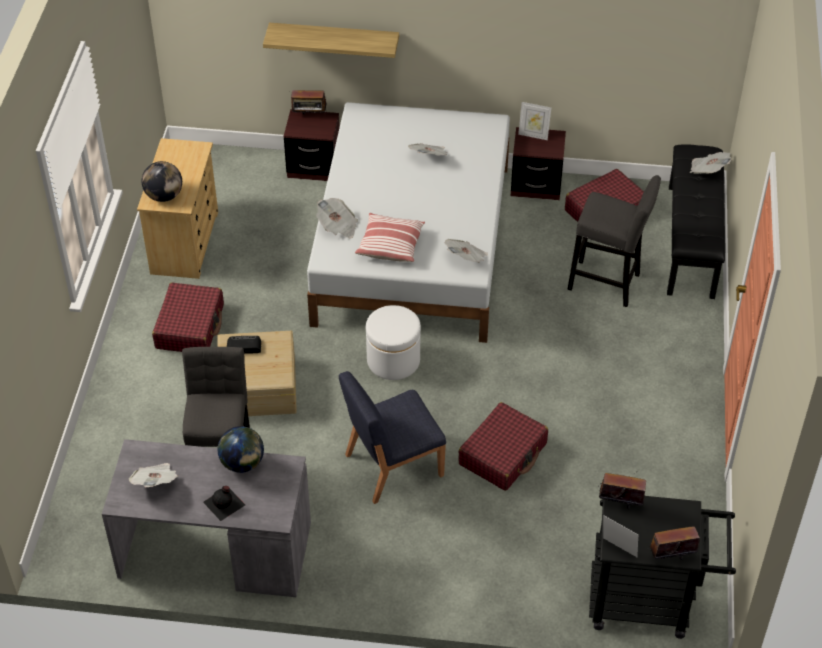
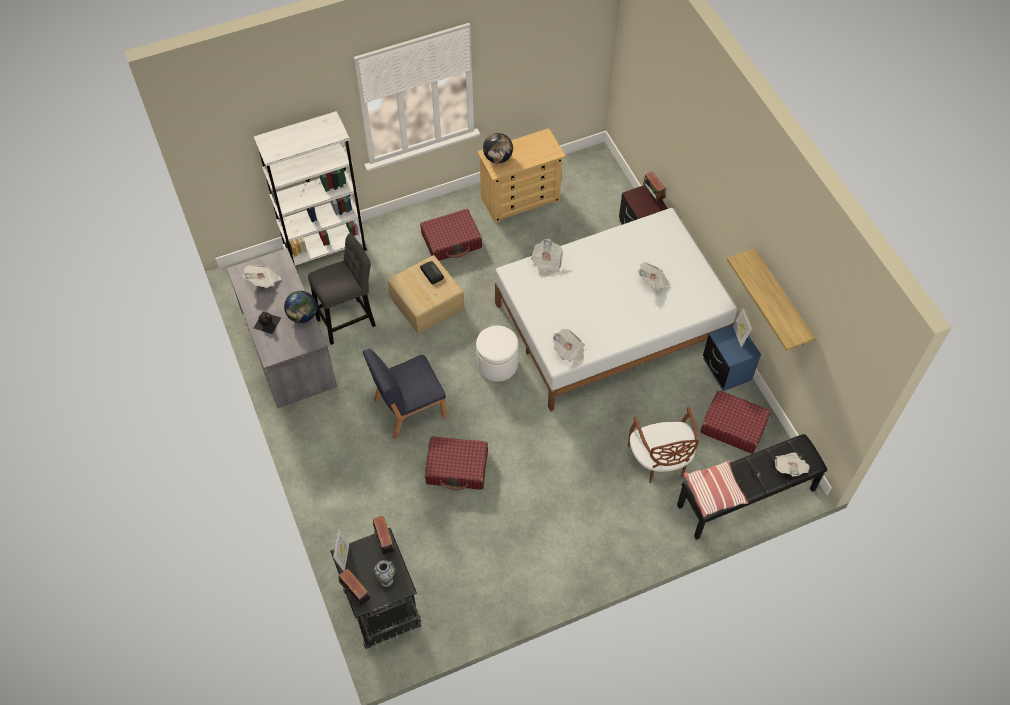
camera: 60 degrees right, 10 degrees up
(96, 451) = (325, 249): none -> white bookcase
(334, 39) = (679, 160): shelf -> shelf (781, 299)
(390, 245) = (550, 302): pillow -> pillow (714, 492)
(392, 465) = (408, 408): blue chair -> blue chair turned 60 degrees counterclockwise
(536, 185) = (727, 369): brown nightstand -> blue nightstand
(607, 284) = (660, 461): grey stool -> brown chair
(669, 521) = (386, 580): none -> vase

